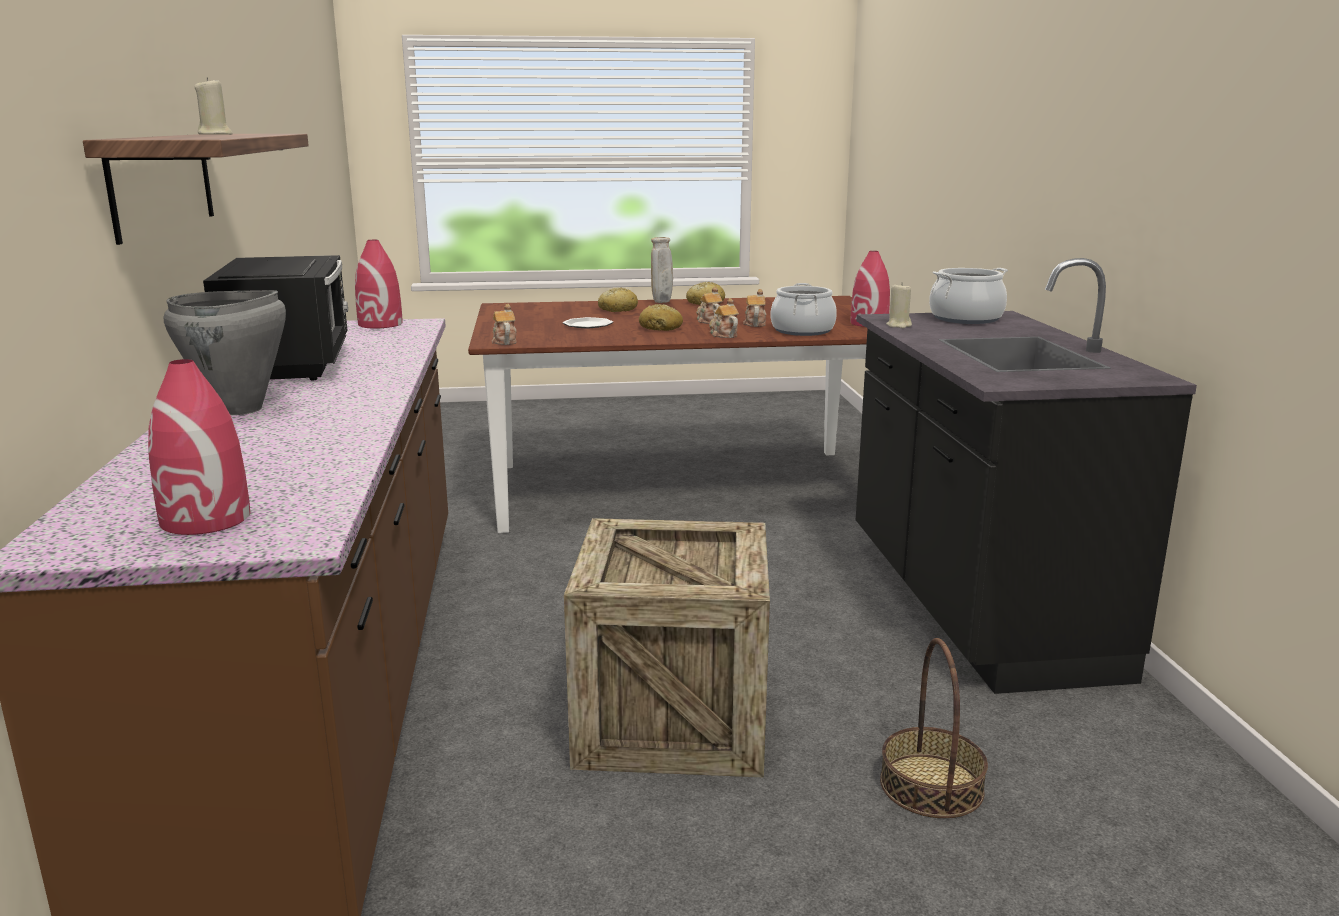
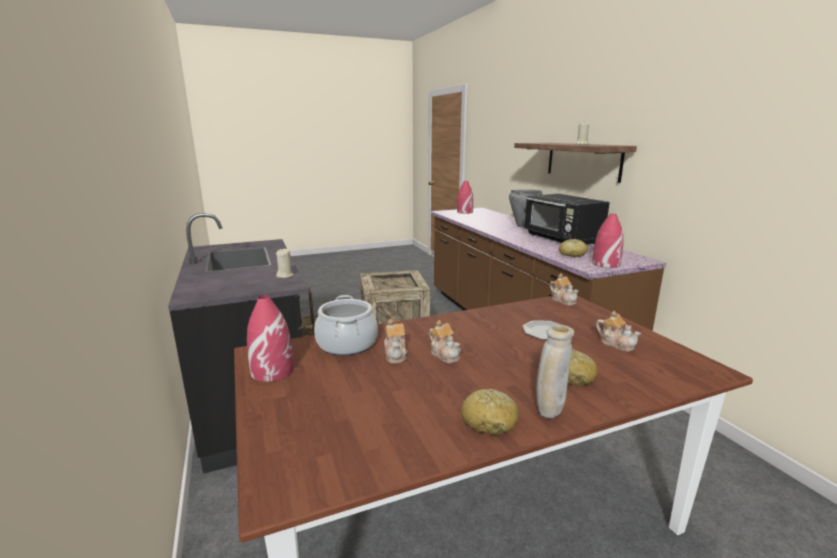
camera: 165 degrees right, 0 degrees up
(661, 328) = (477, 333): bread -> bread (572, 254)
(723, 335) = (415, 327): teapot -> teapot (616, 344)
(965, 318) = (227, 288): cooking pot -> none

